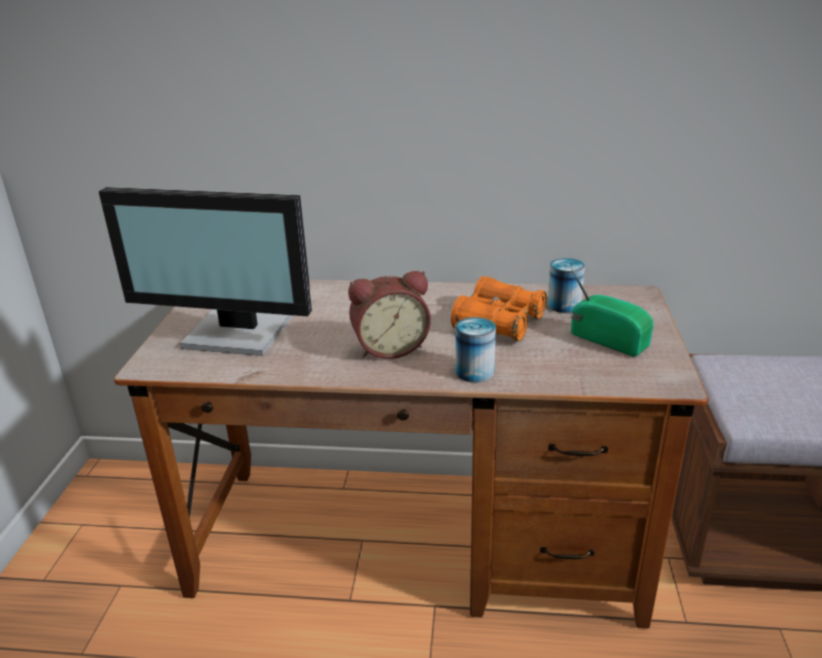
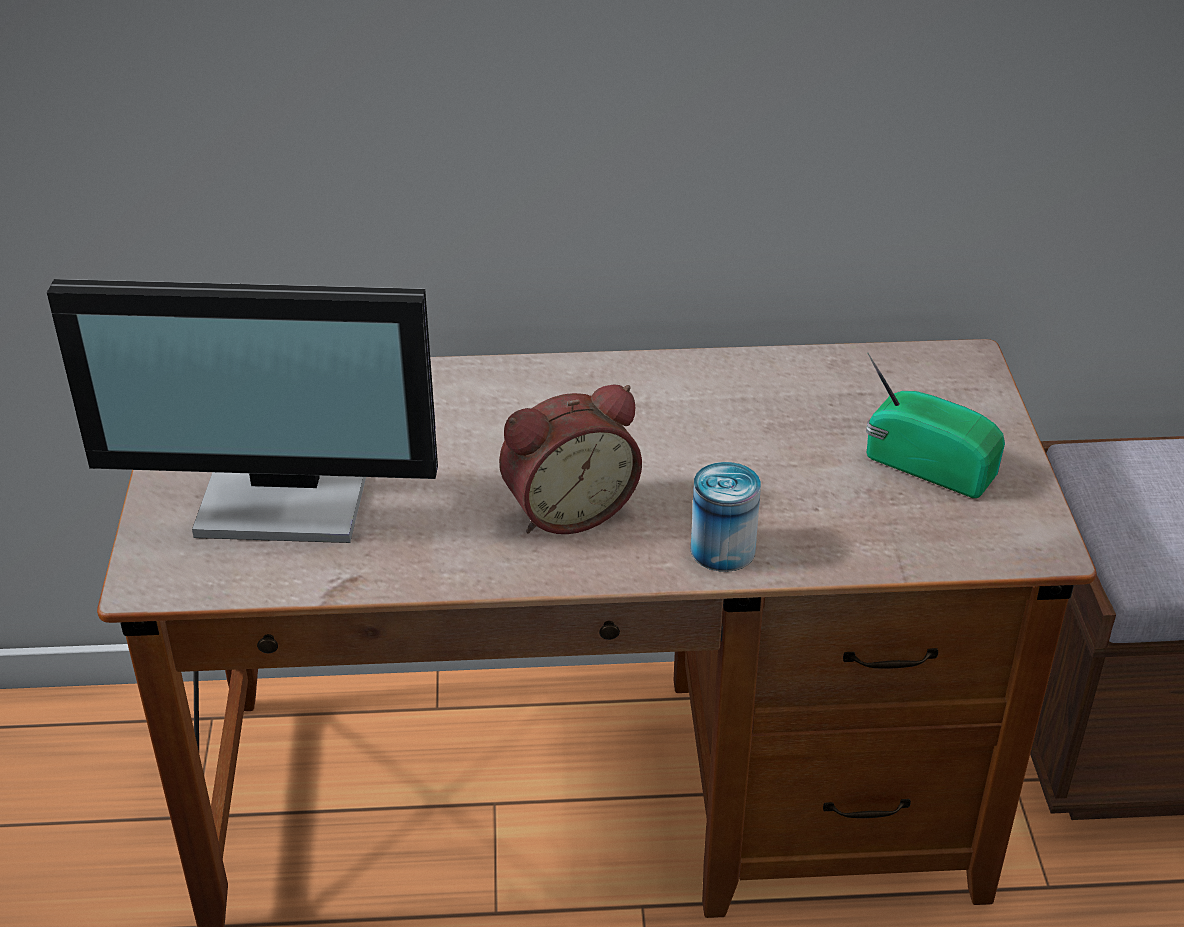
camera: 10 degrees left, 10 degrees up
(498, 323) = (741, 442): orange binoculars -> none
(564, 305) = (844, 393): can -> none

